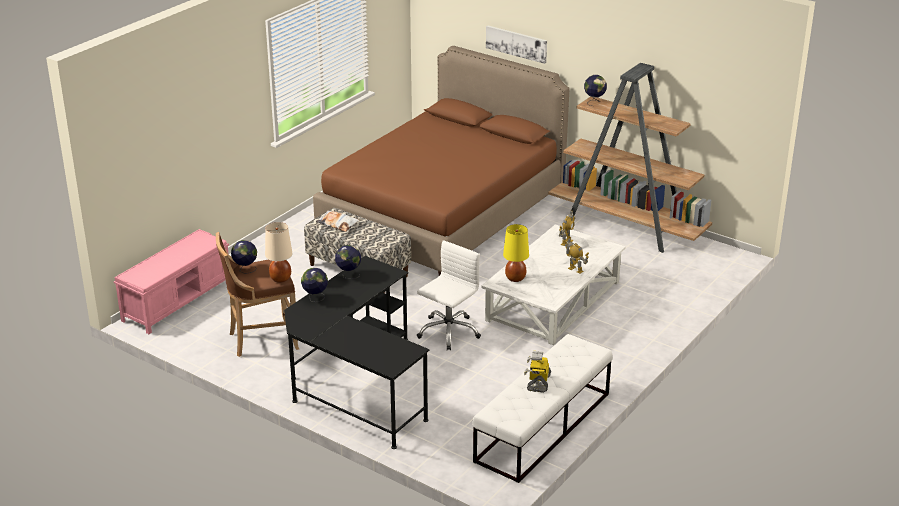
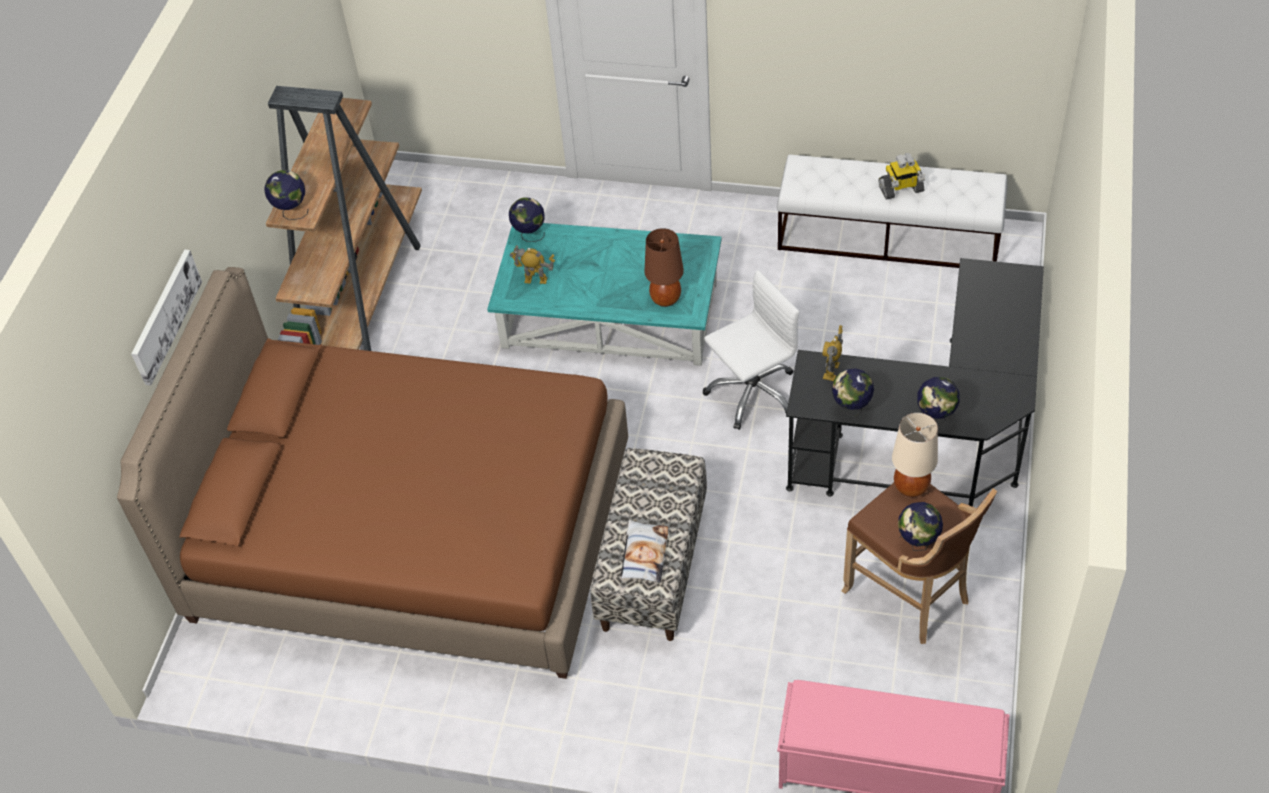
camera: 110 degrees left, 20 degrees up
(448, 332) = (752, 393): white office chair -> white office chair turned 135 degrees clockwise
(515, 278) = (665, 299): yellow table lamp -> brown table lamp
(553, 300) = (608, 315): white coffee table -> turquoise coffee table
(575, 270) = (606, 248): toy robot -> toy robot (832, 371)
(607, 248) = (529, 235): none -> globe

